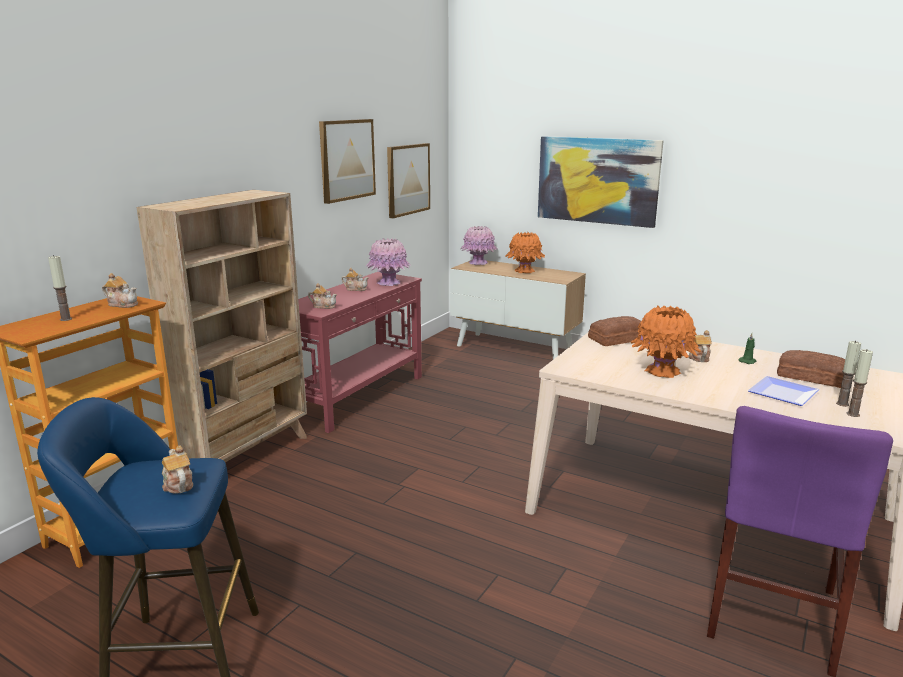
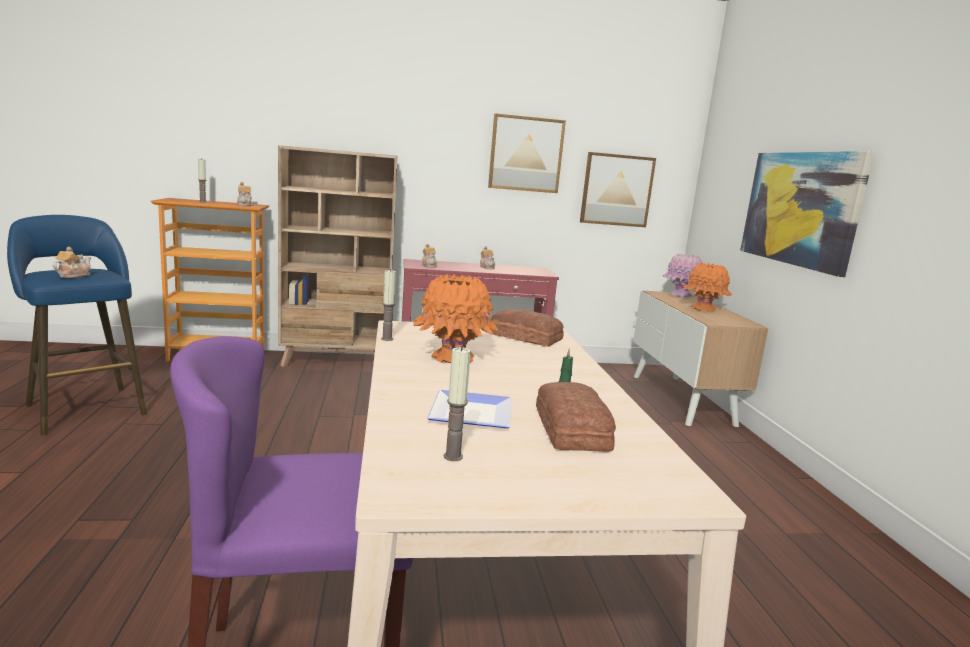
camera: 50 degrees right, 5 degrees down
(388, 283) = (522, 272): pink vase -> none
(698, 357) = (531, 369): teapot -> none
(842, 404) = (487, 449): candle -> candle (387, 339)

